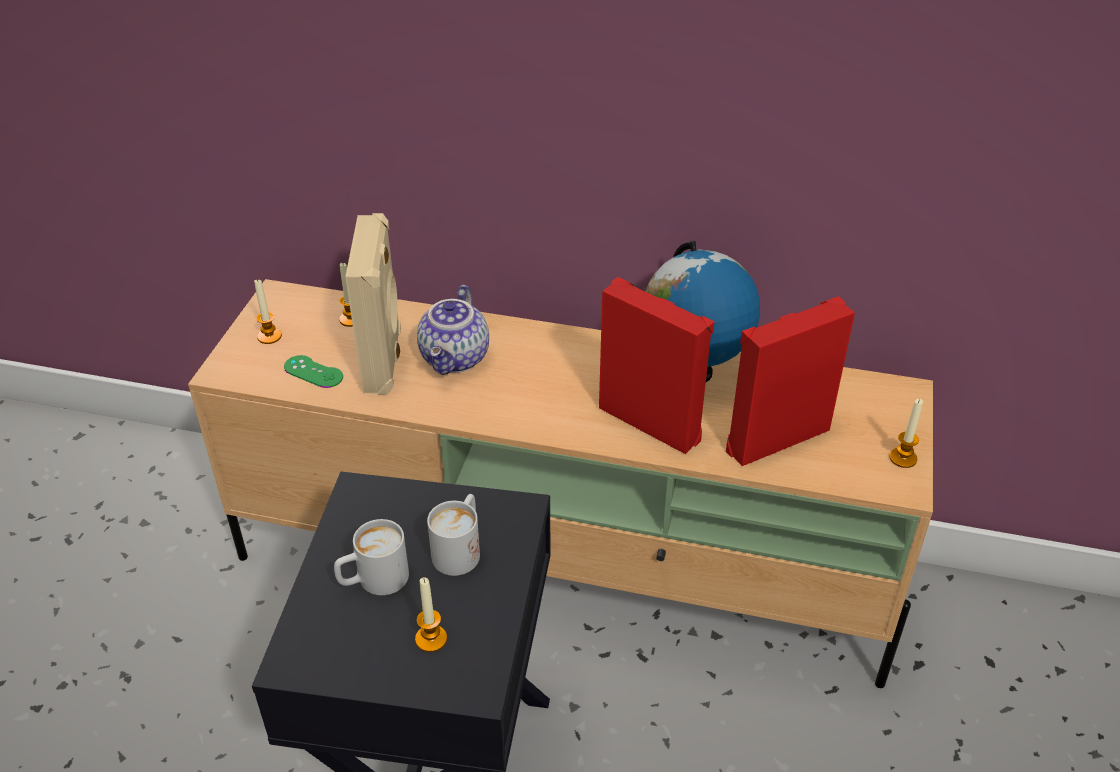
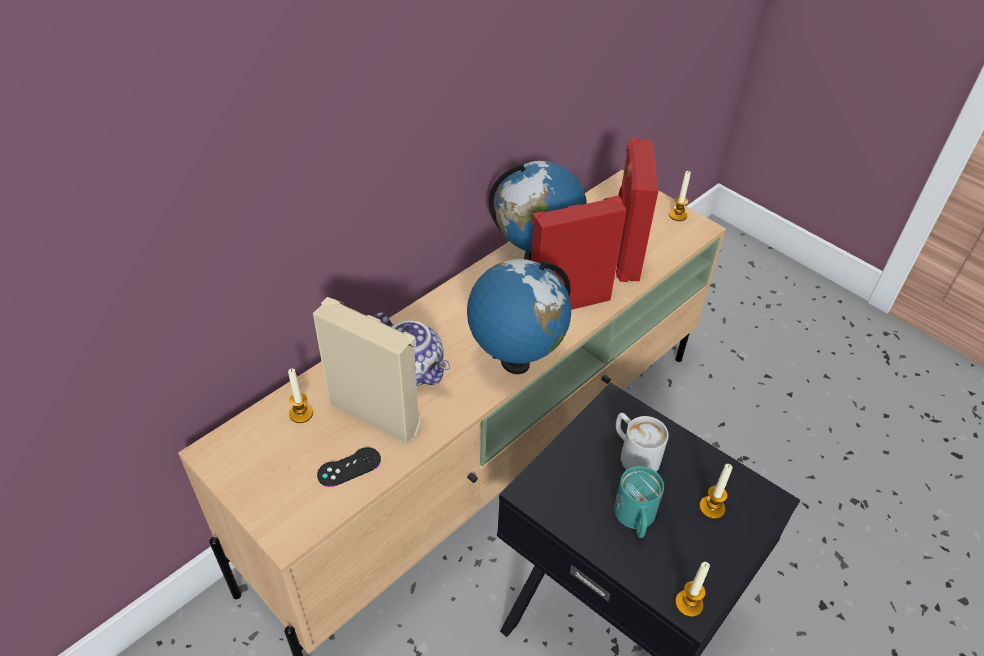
camera: 60 degrees left, 5 degrees up
(269, 336) = (270, 480): candle -> candle (689, 603)
(313, 372) = (349, 467): green game controller -> black game controller
(373, 581) = (635, 519): white mug -> turquoise mug
(525, 419) = (515, 361): none -> globe

